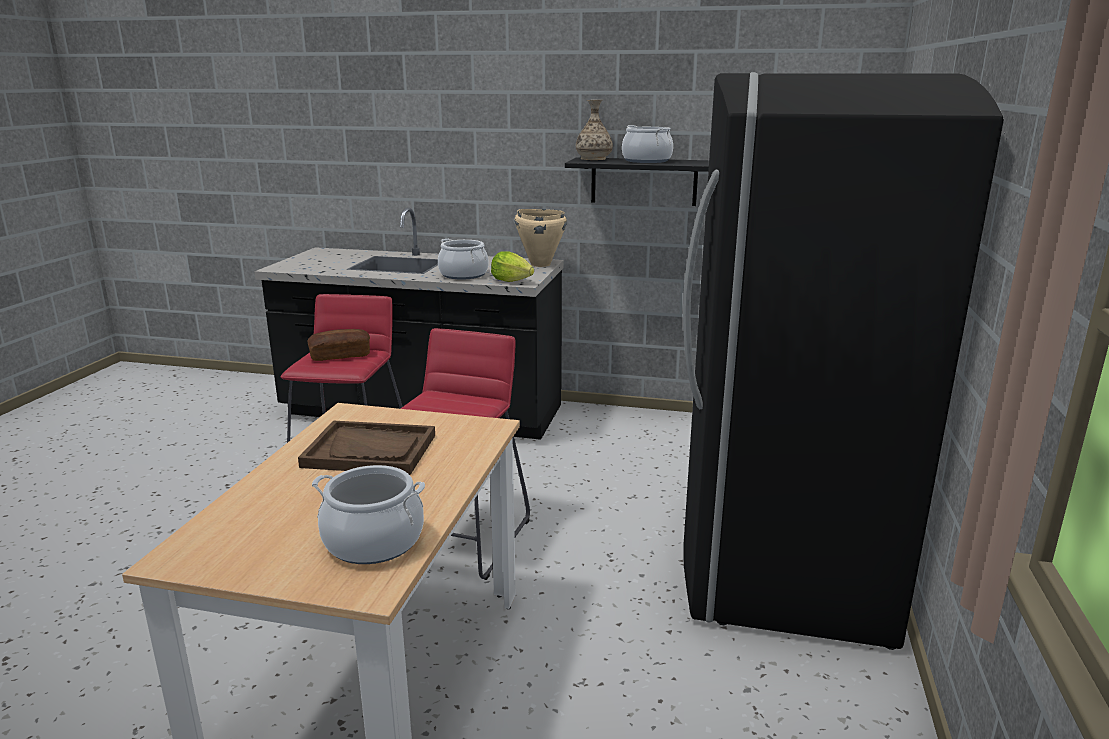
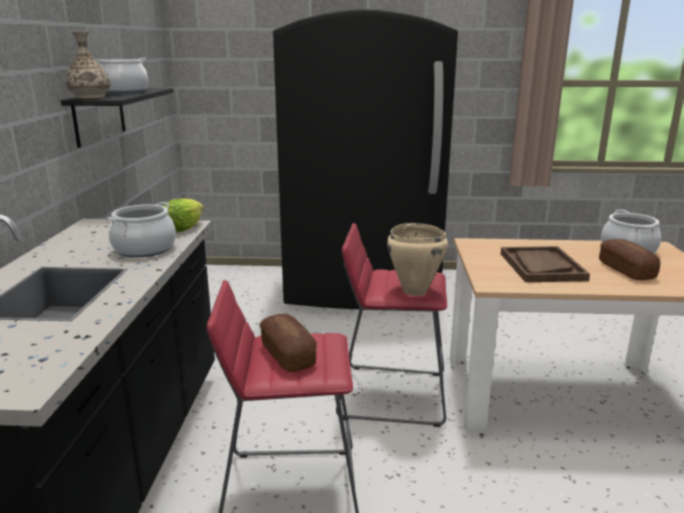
camera: 100 degrees left, 0 degrees up
(303, 507) = (626, 270): none -> bread
(540, 264) = (104, 224): beige cooking pot -> beige cooking pot (414, 291)

